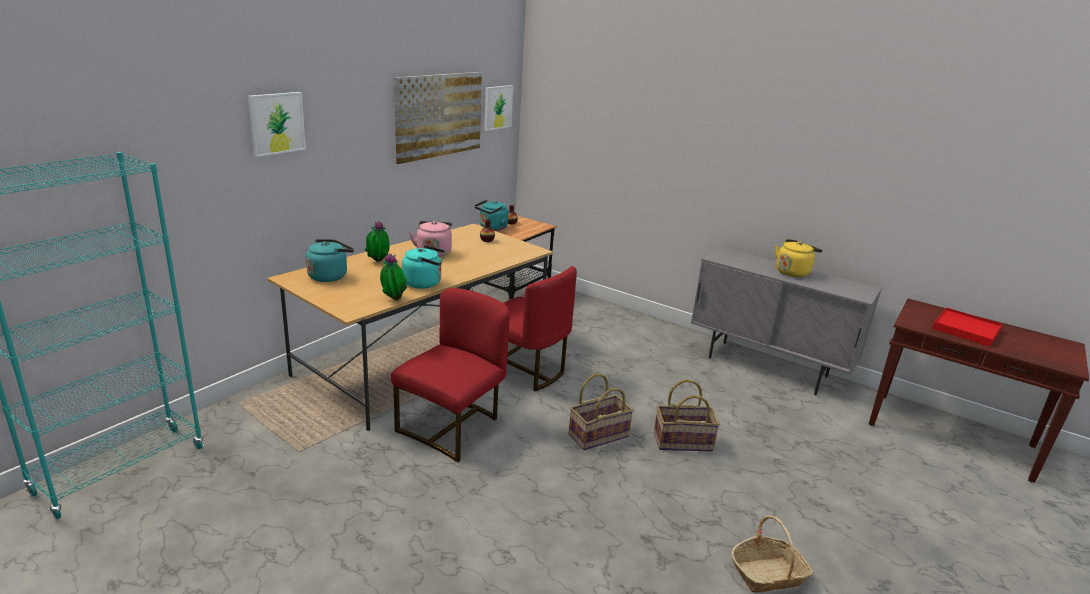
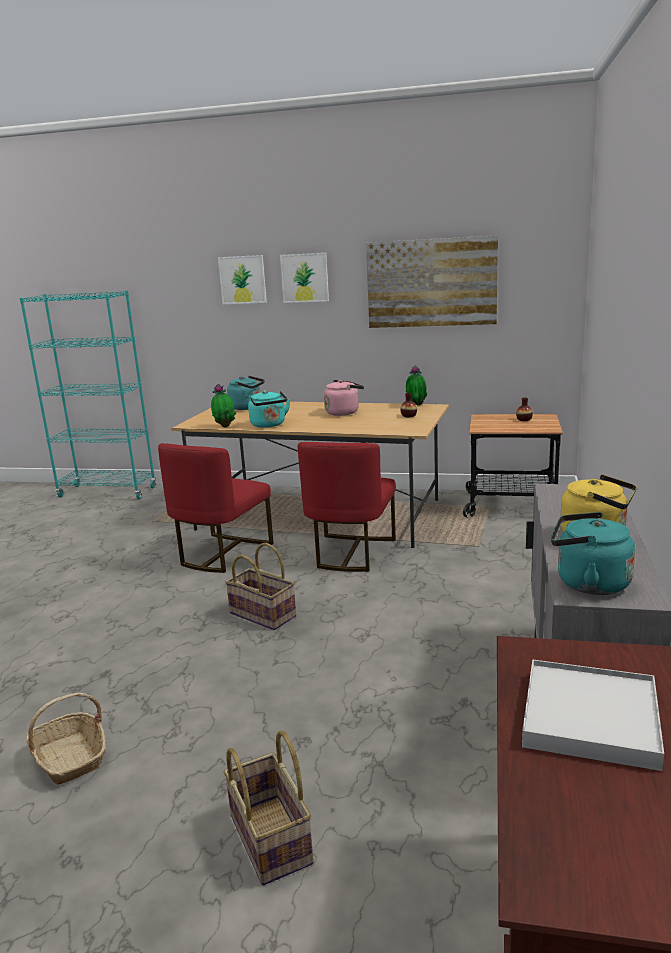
camera: 70 degrees right, 5 degrees down
(378, 262) = (294, 408): potted plant -> potted plant (416, 405)
(452, 427) = (222, 553): red chair -> red chair turned 105 degrees clockwise
(492, 228) = (490, 419): turquoise kettle -> turquoise kettle (587, 583)
(498, 107) = (535, 278): picture -> picture (304, 278)
(683, 441) = (293, 663): basket -> basket (272, 839)
(965, 329) = (589, 717): red tray -> white tray

